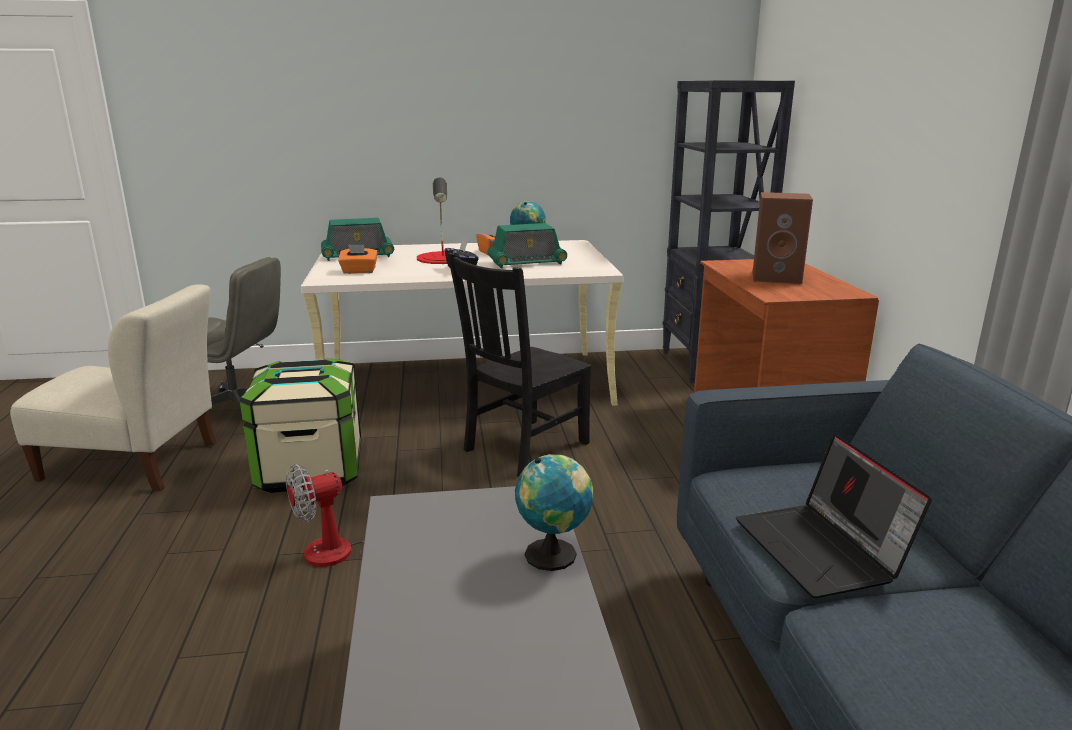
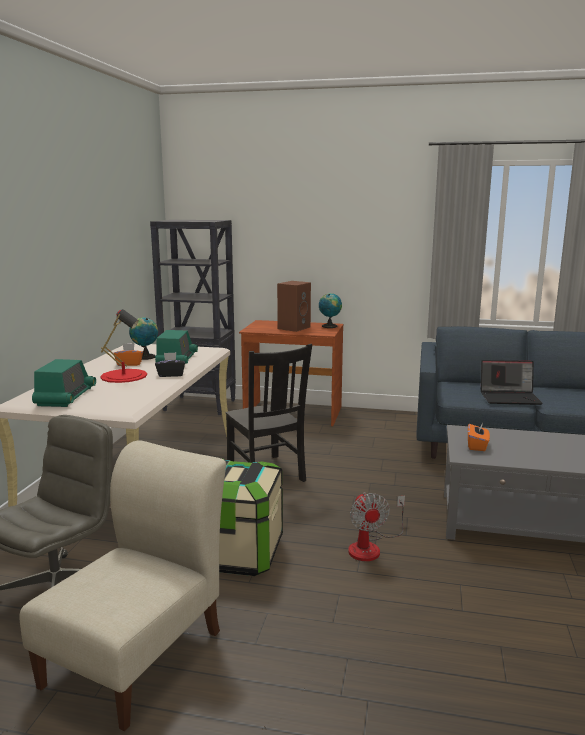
camera: 70 degrees left, 5 degrees down
(359, 271) = (131, 399): orange tissue box -> orange tissue box (477, 446)
(554, 555) = (511, 433): globe -> globe (329, 326)

